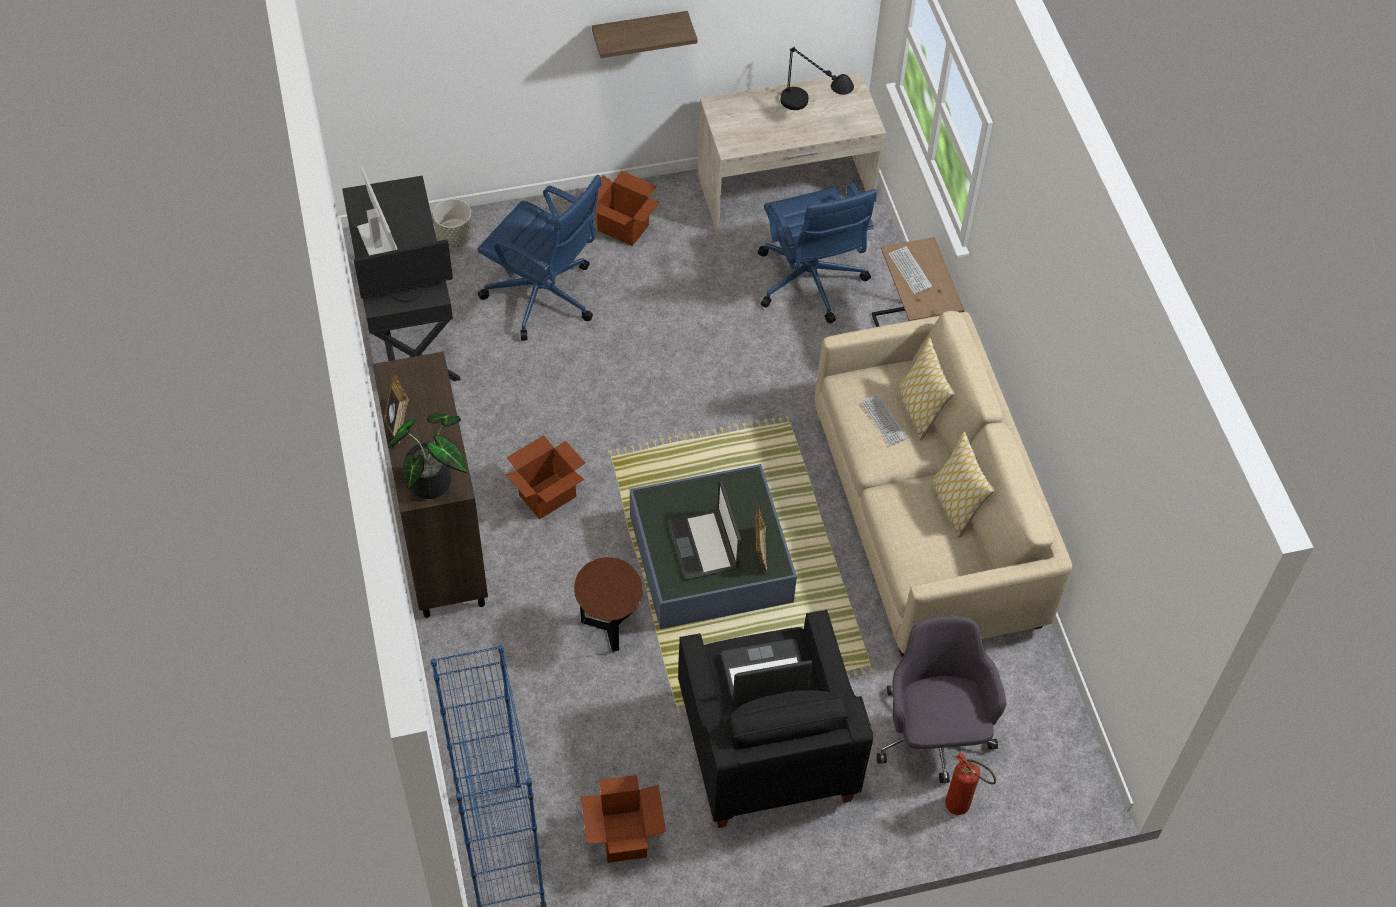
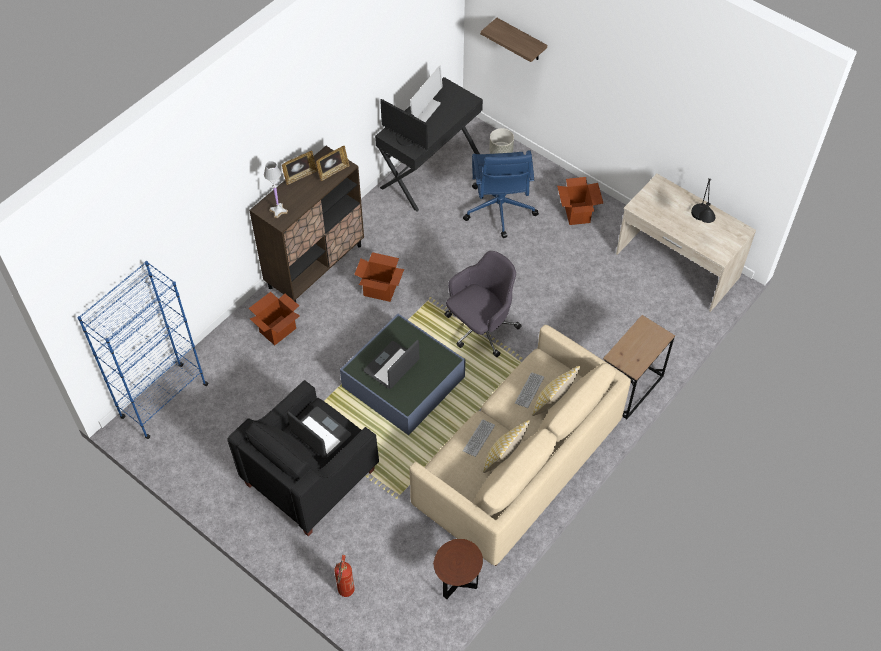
camera: 55 degrees right, 0 degrees up
(435, 480) = (278, 210): potted plant -> white table lamp
(609, 628) = (325, 365): brown side table -> brown side table (457, 584)
(623, 836) = (210, 446): cardboard box -> cardboard box (278, 330)
(639, 32) = (634, 106): shelf -> shelf (521, 40)
(760, 550) = (410, 392): picture frame -> picture frame (333, 171)
(810, 283) = (625, 315): blue office chair -> none
(910, 271) = (638, 338): keyboard -> keyboard (478, 438)
(933, 735) = (380, 552): grey office chair -> grey office chair (480, 328)

